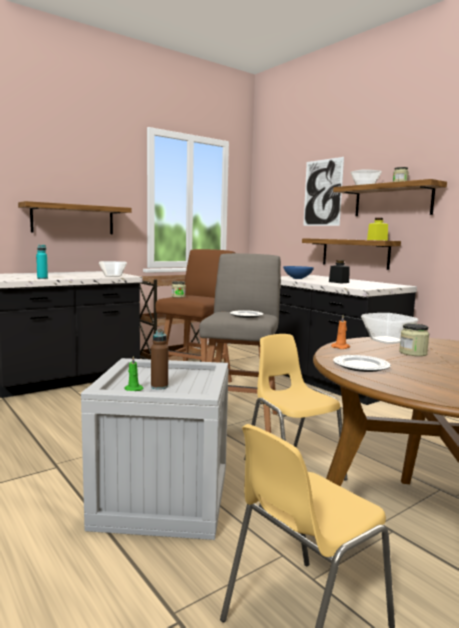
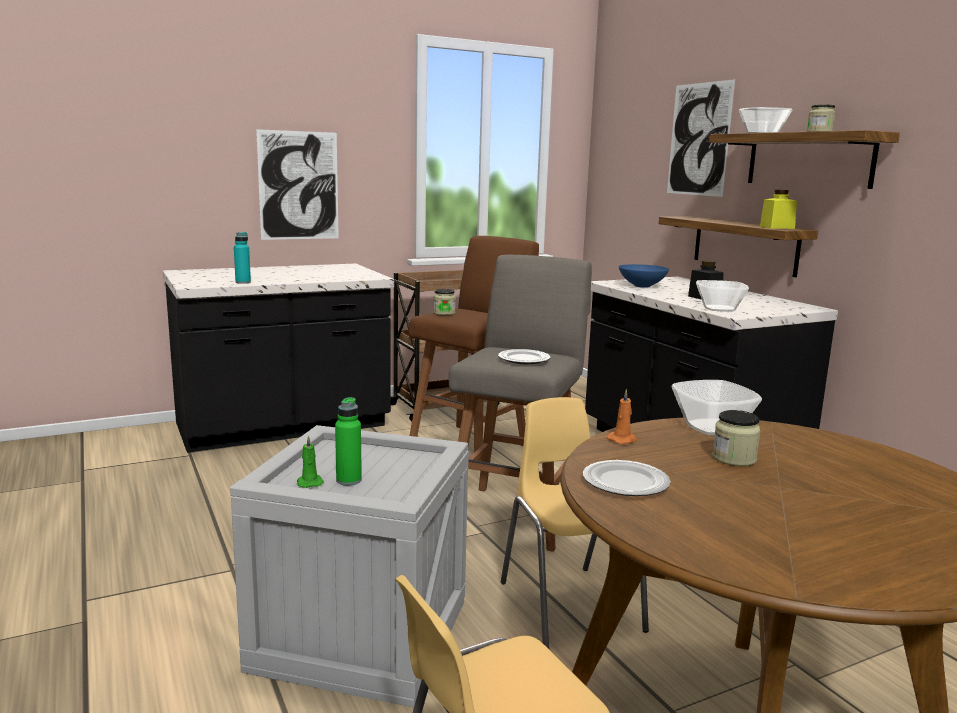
camera: 10 degrees right, 5 degrees up
(73, 219) = (298, 186): shelf -> picture
(113, 276) = (350, 277): bowl -> bowl (720, 309)
(159, 387) = (348, 480): brown bottle -> green bottle

